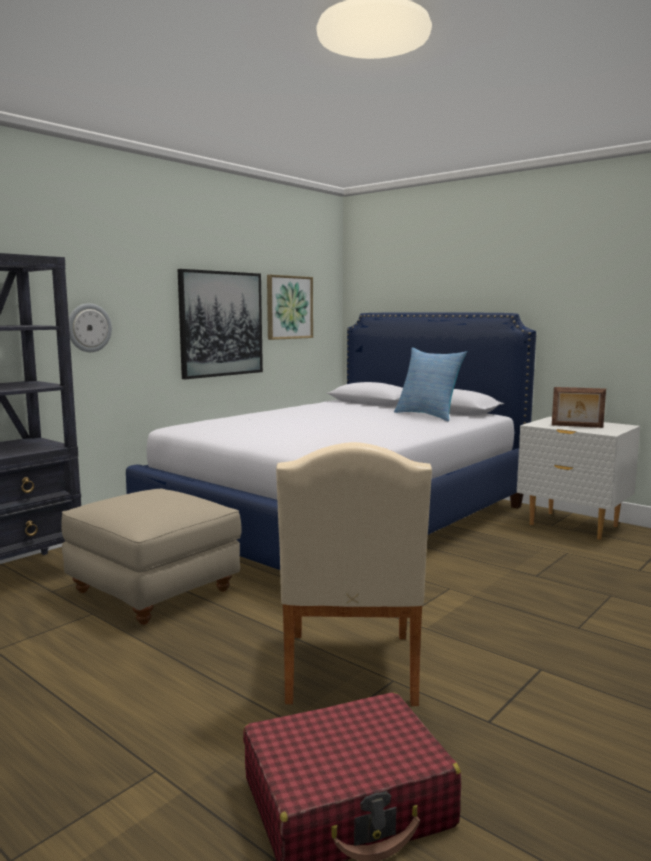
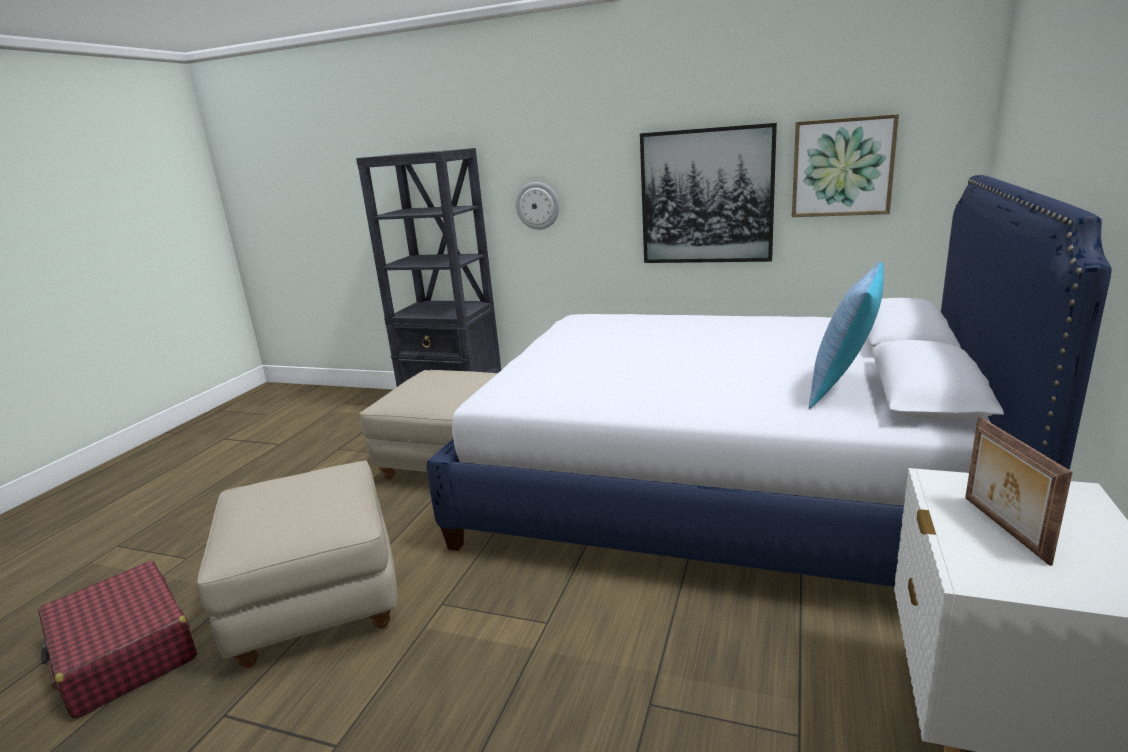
camera: 70 degrees right, 10 degrees up
(350, 673) = (316, 602): beige chair -> beige ottoman

